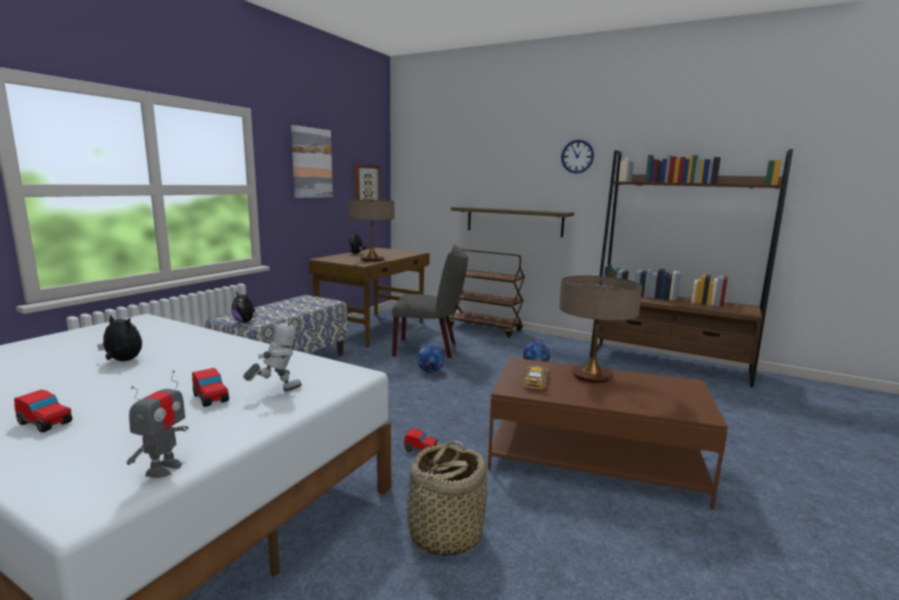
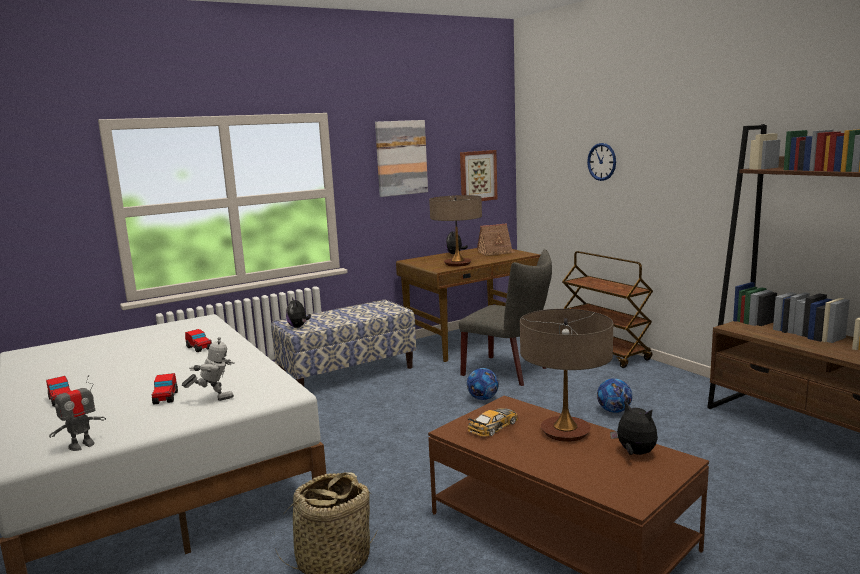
camera: 30 degrees right, 0 degrees up
(122, 361) = (150, 357): plush toy -> plush toy (635, 453)
(390, 252) = (496, 252): none -> toy house
(421, 449) = (390, 479): toy car -> toy car (199, 348)
(514, 221) = (641, 217): shelf -> none
(577, 156) = (714, 132): wall clock -> wall clock (601, 162)

